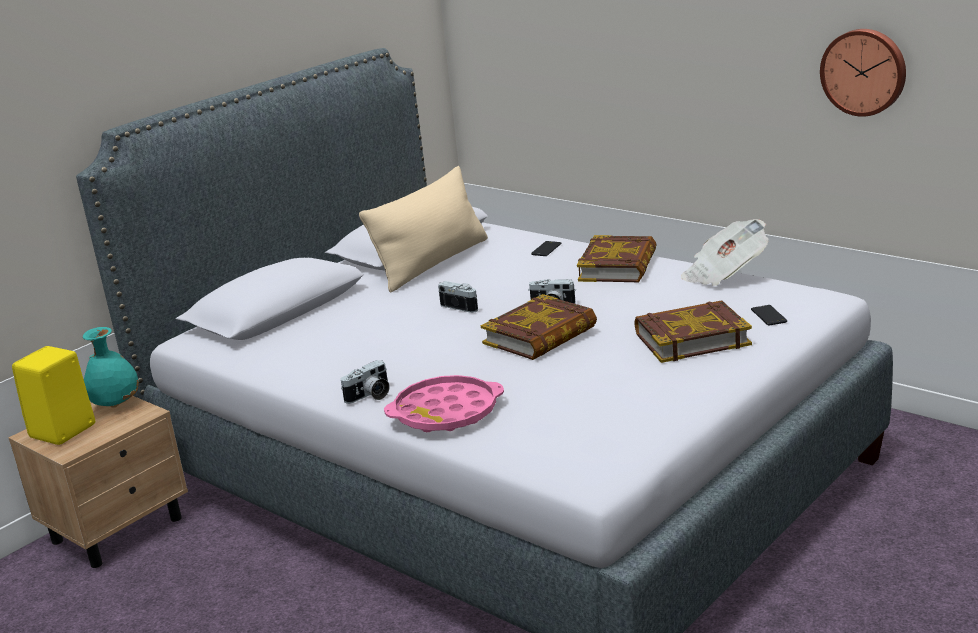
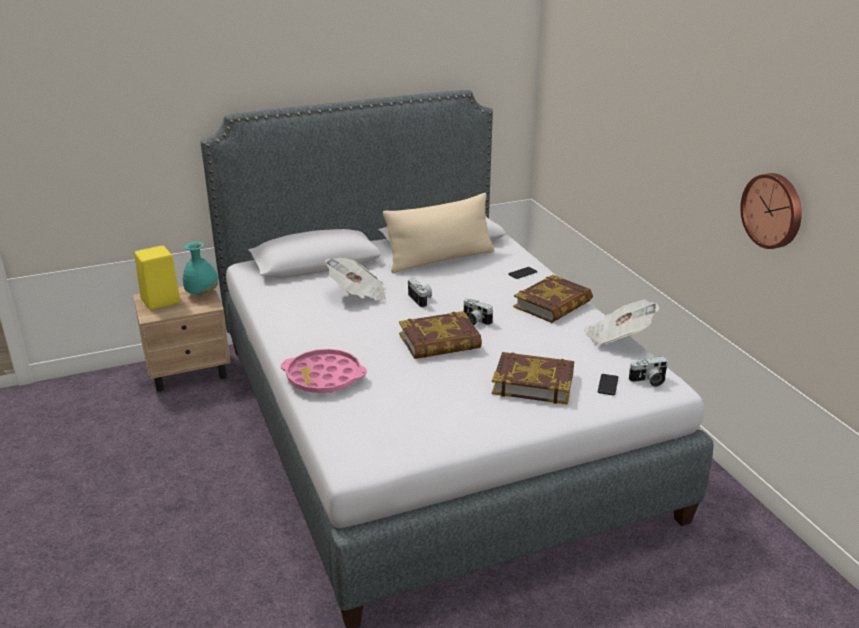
camera: 25 degrees right, 5 degrees up
(370, 396) = (297, 347): camera -> camera (649, 381)
(377, 324) = (358, 294): none -> newspaper

